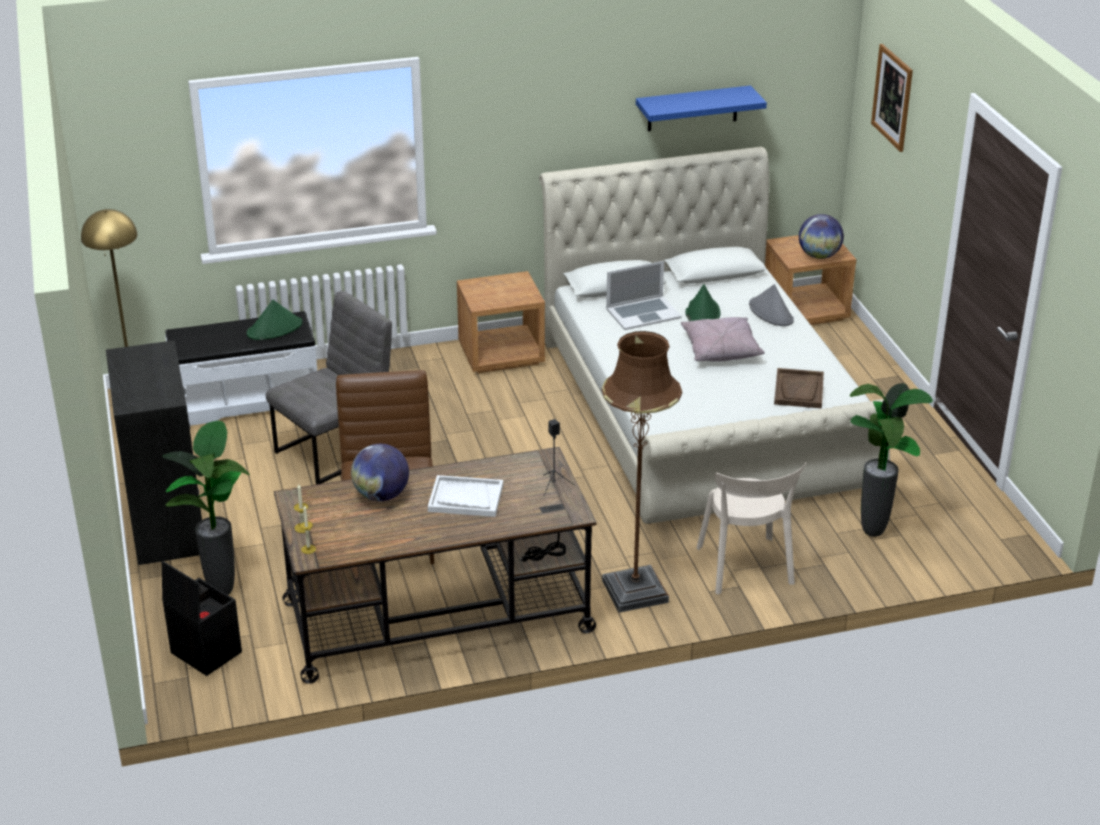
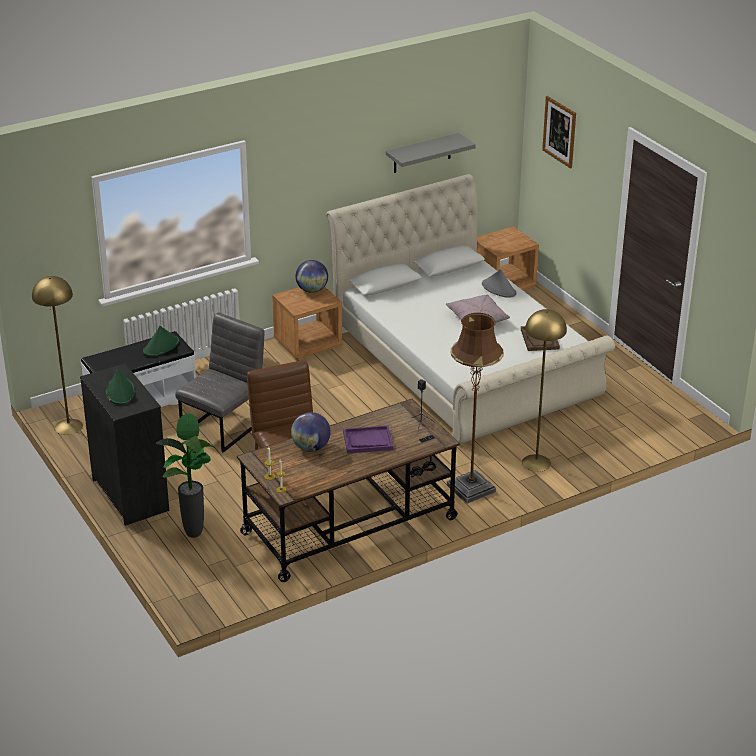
camera: 15 degrees left, 0 degrees up
(204, 652) = (202, 574): black storage box -> none
(465, 498) = (367, 441): white tray -> purple tray
(643, 313) = (413, 300): laptop -> none
(692, 108) = (422, 153): blue shelf -> grey shelf
(702, 313) = (453, 295): green hat -> green hat (120, 392)
(746, 569) = (536, 463): beige chair -> yellow floor lamp
(819, 256) = (513, 245): globe -> globe (312, 290)
(874, 534) = (608, 427): potted plant -> none

